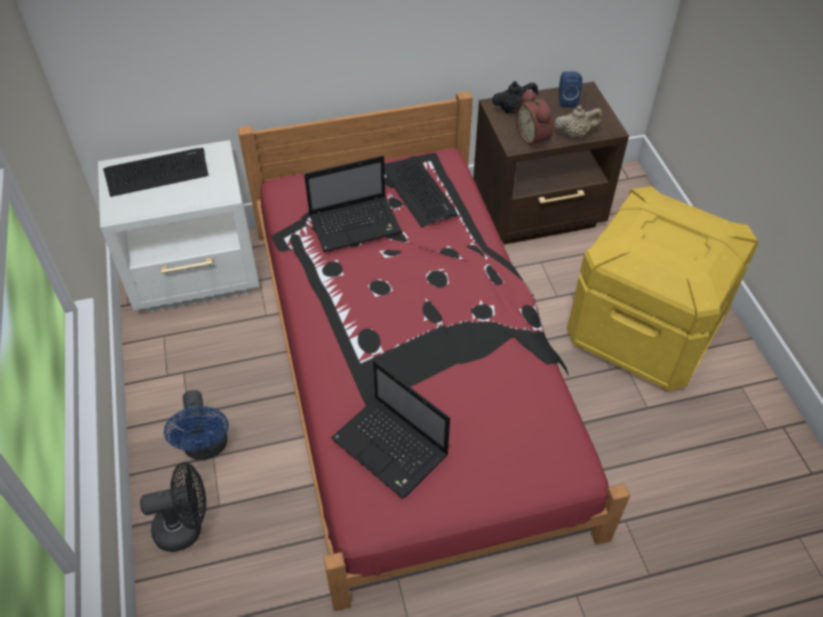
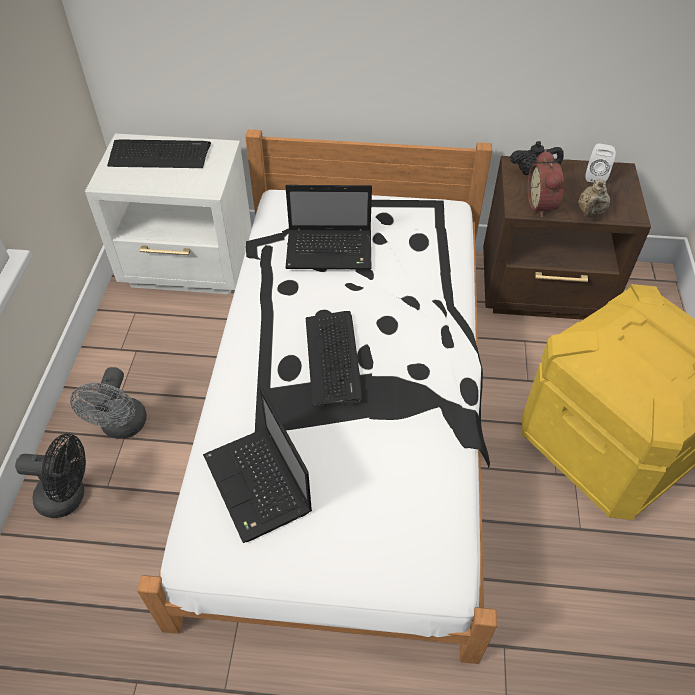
camera: 20 degrees right, 0 degrees up
(206, 448) = (122, 427): blue fan -> grey fan
(410, 365) = (346, 407): red bed -> white bed
(419, 192) = (408, 234): keyboard -> keyboard (333, 358)
(566, 100) = (595, 176): blue speaker -> white speaker
(575, 134) = (590, 212): beige teapot -> beige teapot turned 105 degrees clockwise

